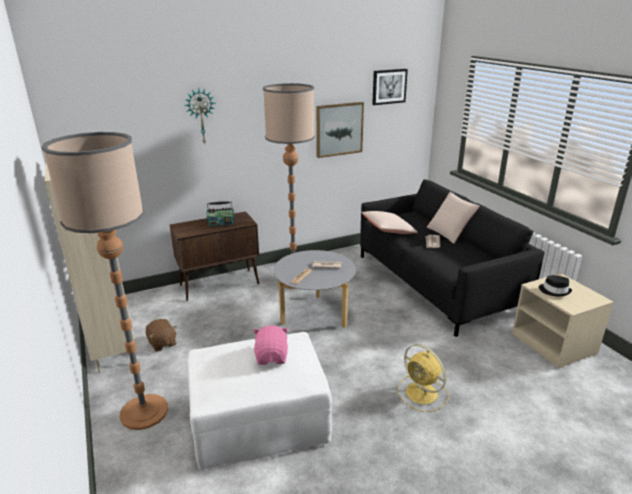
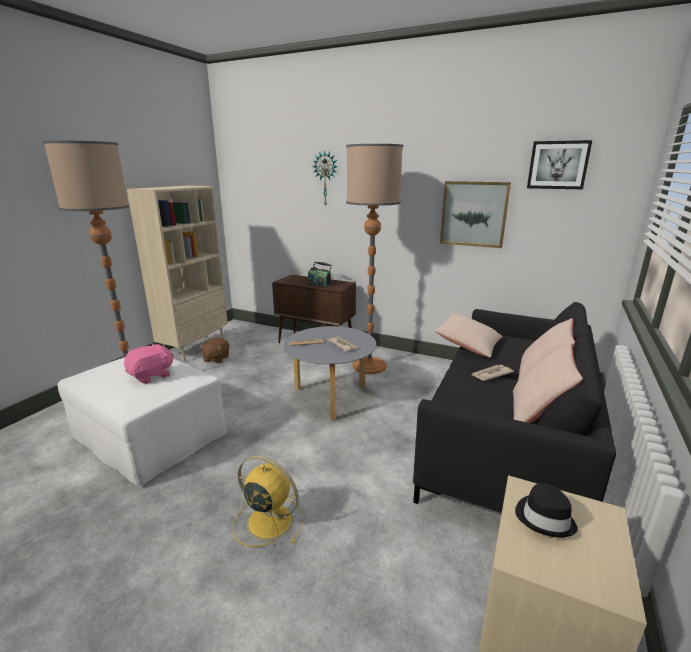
camera: 50 degrees right, 5 degrees down
(423, 394) = (268, 520): yellow fan -> yellow fan turned 105 degrees clockwise
(483, 252) = (537, 413): none -> beige pillow

